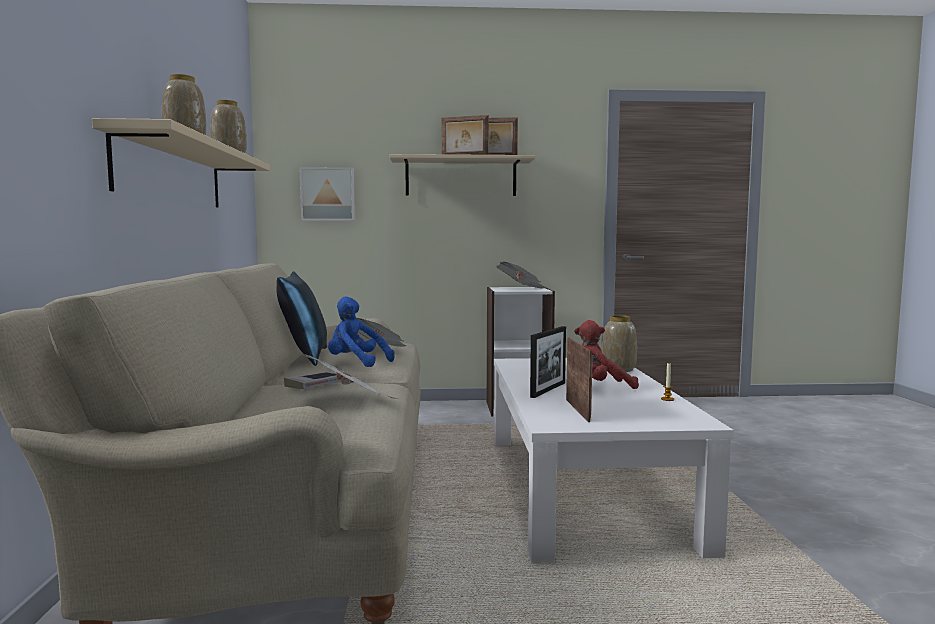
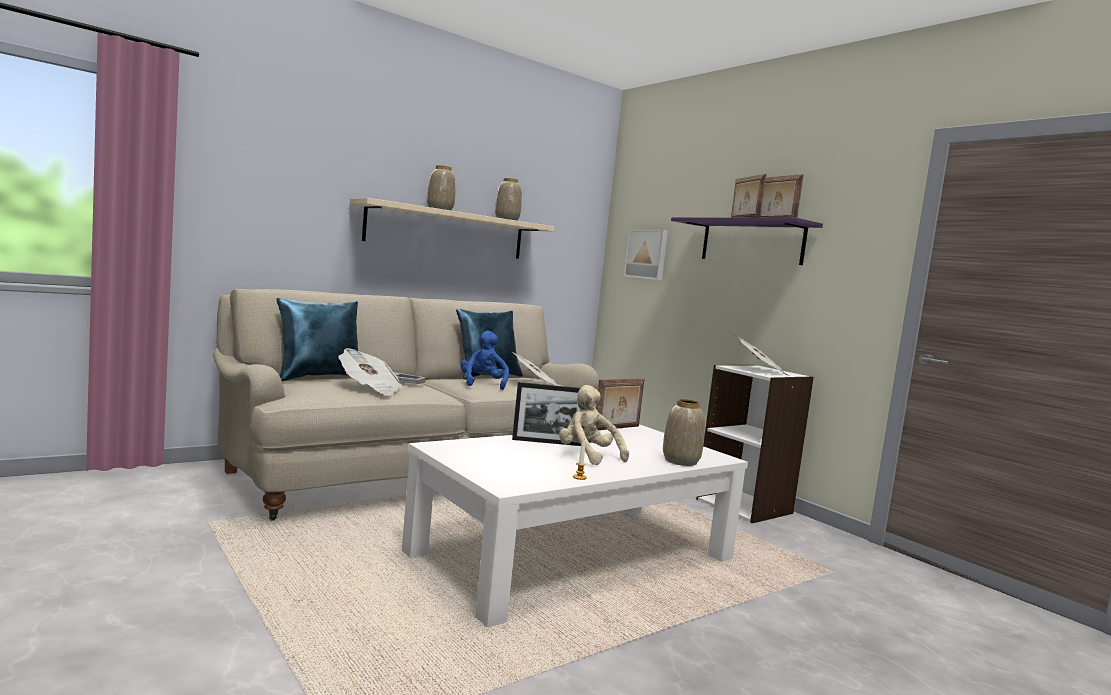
camera: 55 degrees right, 0 degrees up
(240, 415) = (319, 378): none -> blue pillow
(461, 177) = (751, 242): beige shelf -> purple shelf
(578, 410) = (492, 452): picture frame -> picture frame (617, 428)
(600, 387) = (587, 456): red plush toy -> beige plush toy

